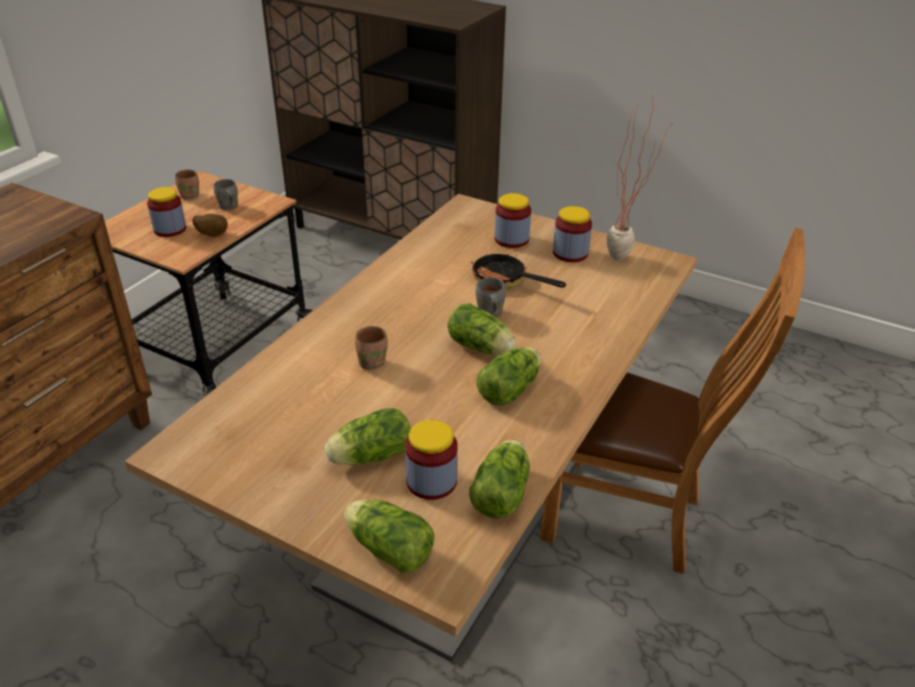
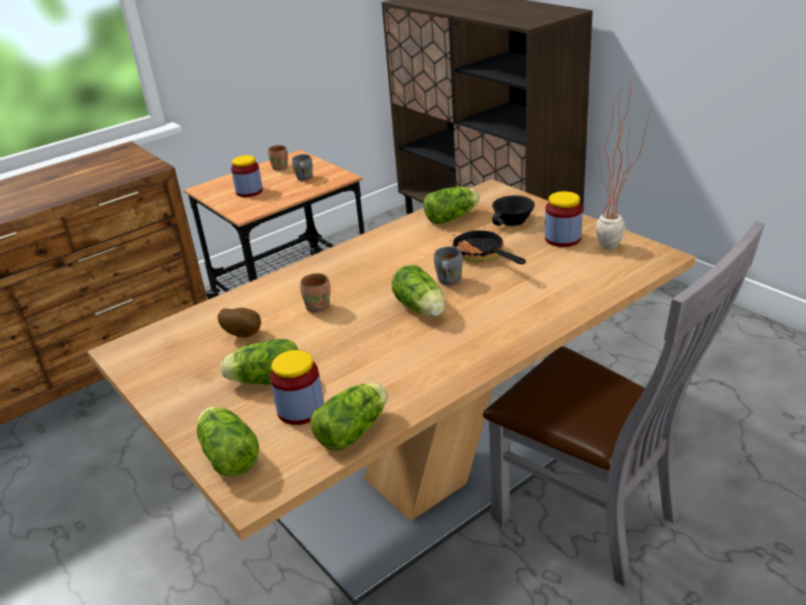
camera: 25 degrees right, 5 degrees down
(213, 235) = (278, 198): potato -> potato (244, 334)
(511, 239) = (513, 221): jar -> black cup
(511, 388) = (424, 346): lettuce -> lettuce (453, 217)
(633, 518) = (596, 520): brown chair -> grey chair

